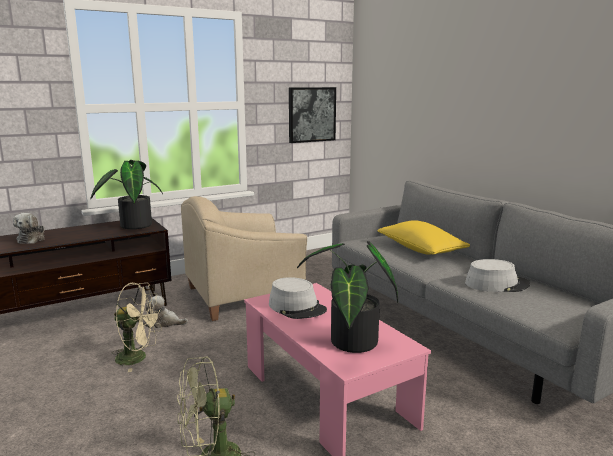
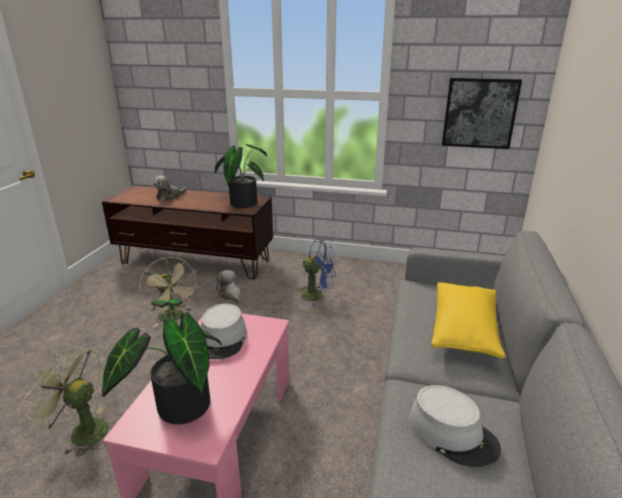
camera: 45 degrees right, 10 degrees up
(243, 296) = (317, 296): beige armchair -> blue fan

